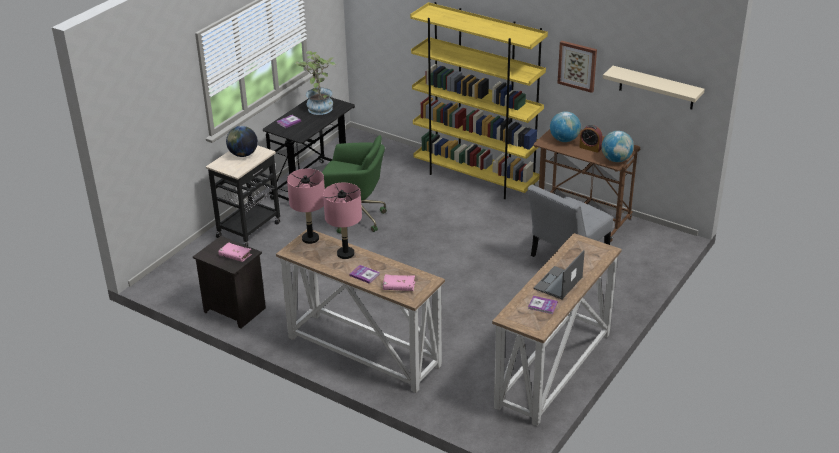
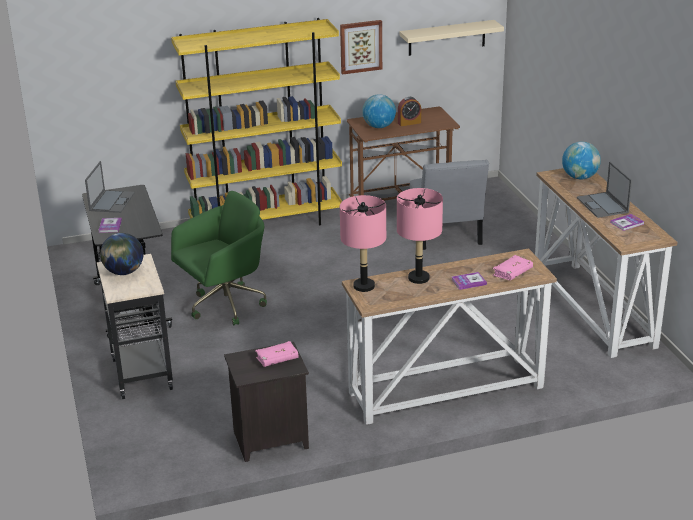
camera: 50 degrees left, 5 degrees down
(319, 106) = (112, 201): potted plant -> laptop
(616, 160) = (444, 121): globe -> globe (580, 177)

